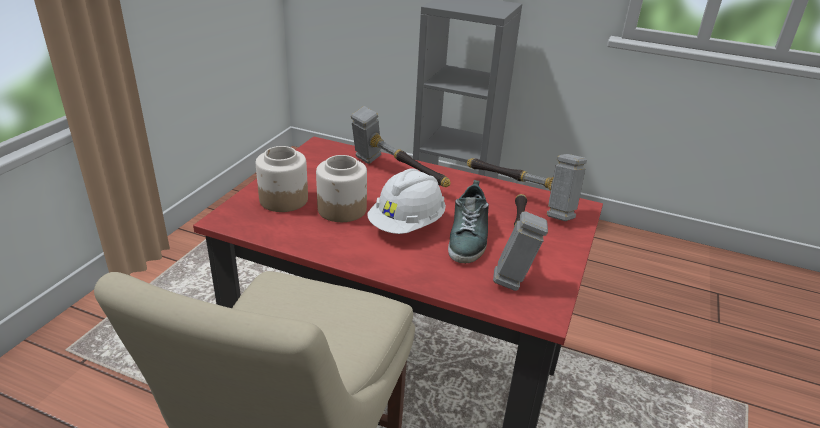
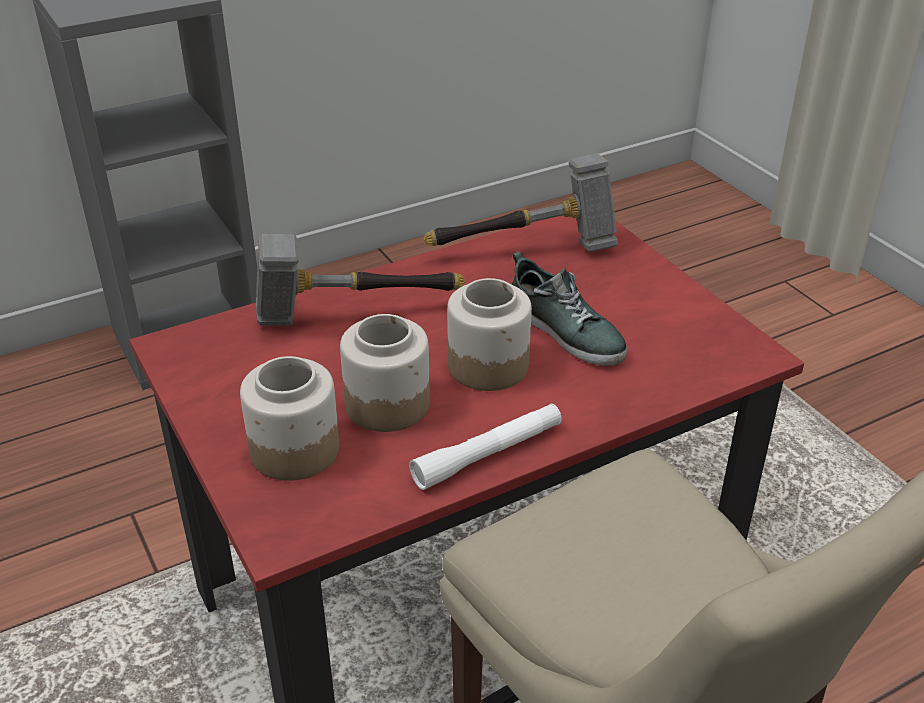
camera: 50 degrees left, 5 degrees up
(337, 251) = (488, 455): none -> white flashlight
(407, 225) = (488, 365): white hard hat -> jar
(515, 252) = (630, 313): hammer -> none

